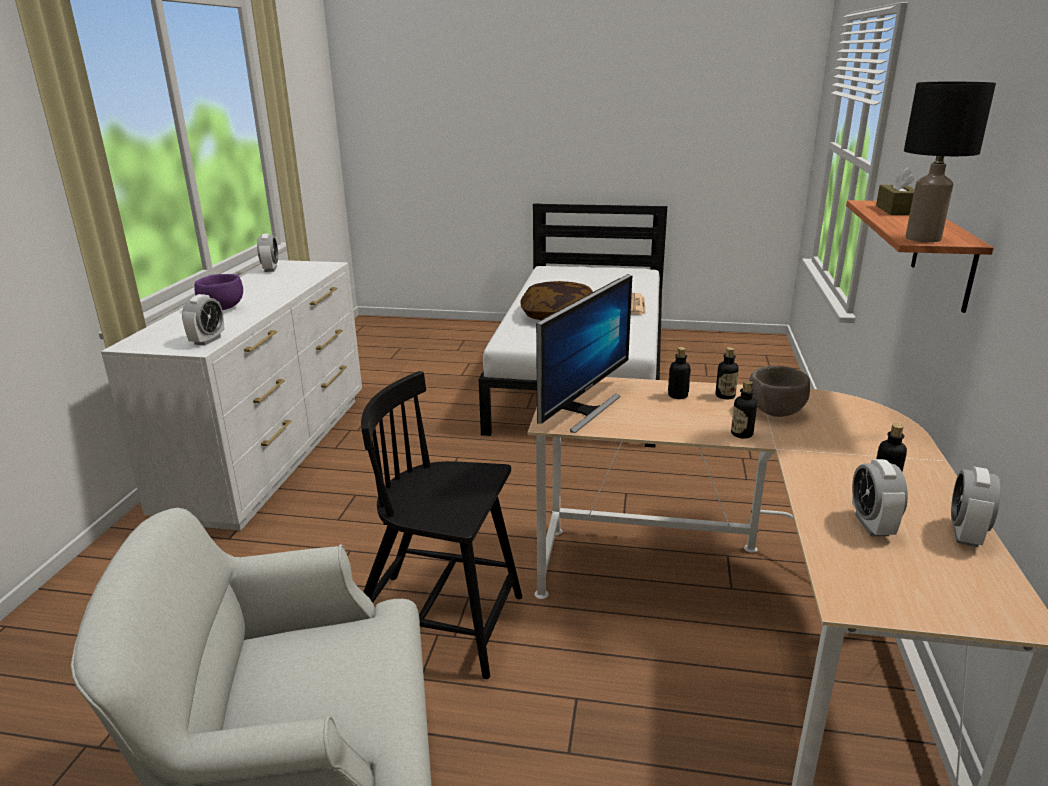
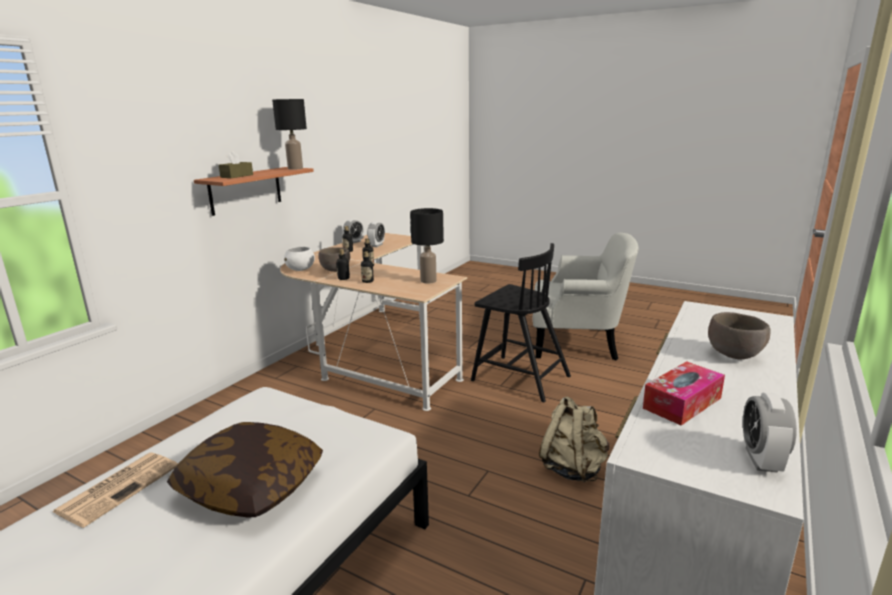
camera: 160 degrees left, 5 degrees down
(207, 340) = (699, 314): alarm clock -> none
(222, 308) = (734, 355): purple bowl -> brown bowl
(292, 281) = (682, 403): none -> tissue box
(358, 496) = (573, 468): none -> beige backpack
(583, 410) = (428, 281): monitor -> black table lamp
(838, 405) = (301, 269): none -> white bowl

